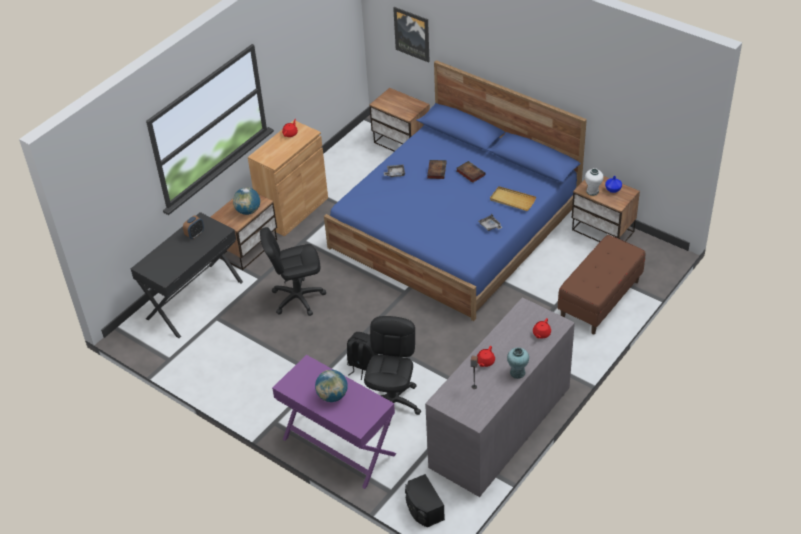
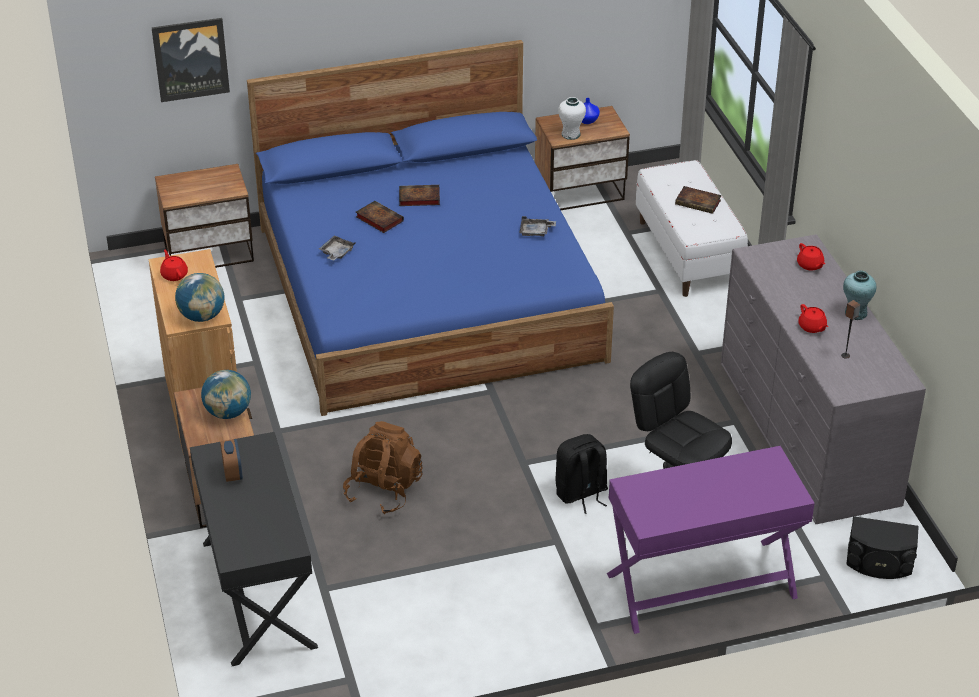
camera: 55 degrees left, 5 degrees down
(297, 298) = (384, 490): black office chair -> brown backpack
(332, 396) = (713, 491): globe -> globe (202, 316)
(512, 200) = (511, 193): beige tray -> none
(600, 300) = (688, 254): brown bench -> white bench
(604, 272) = (699, 202): none -> book

